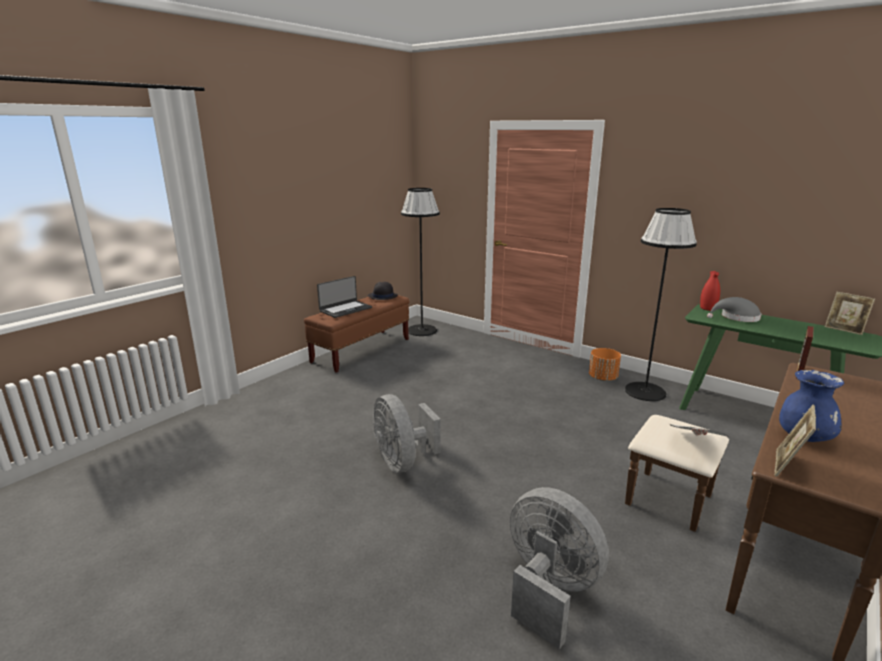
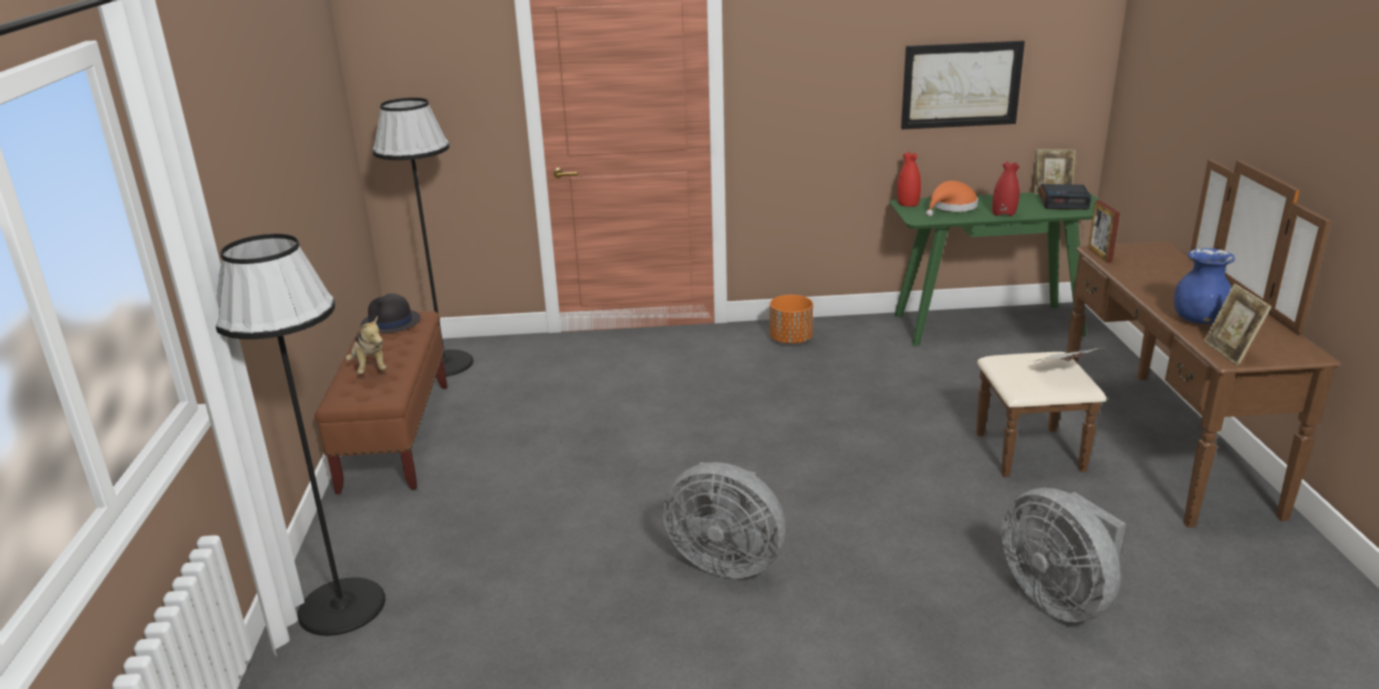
camera: 40 degrees left, 5 degrees up
(345, 309) = (370, 368): laptop -> plush toy
(548, 589) = (1058, 599): grey fan -> grey fan turned 120 degrees counterclockwise
(645, 391) = (856, 339): black floor lamp -> black floor lamp (342, 606)
(736, 317) = (951, 207): grey hat -> orange hat
(771, 228) = (961, 85): none -> picture
(772, 331) = (1004, 214): none -> red vase
(842, 337) = (1064, 202): none -> alarm clock

